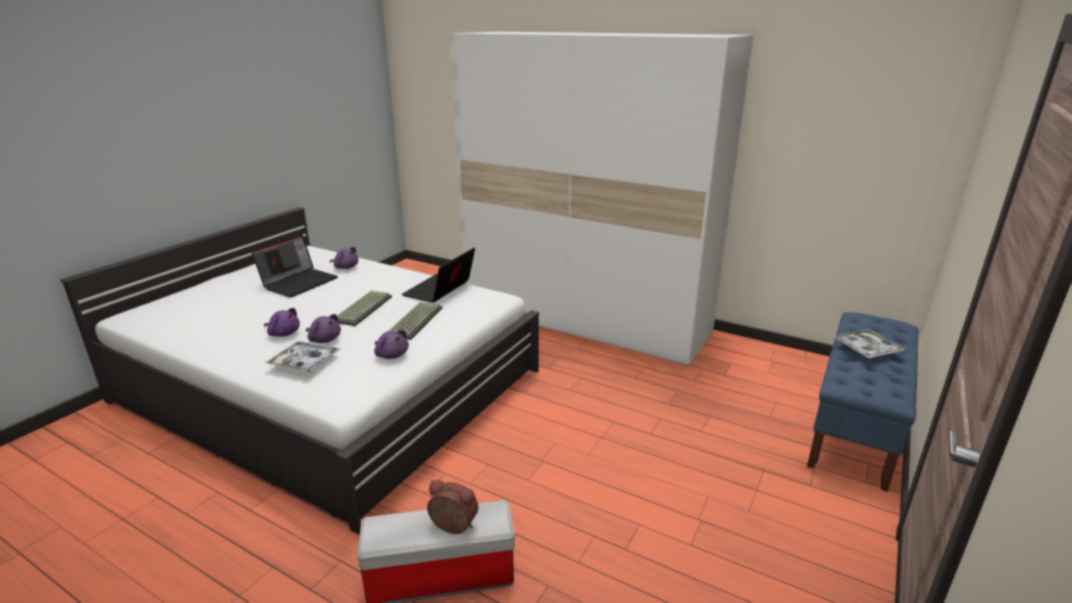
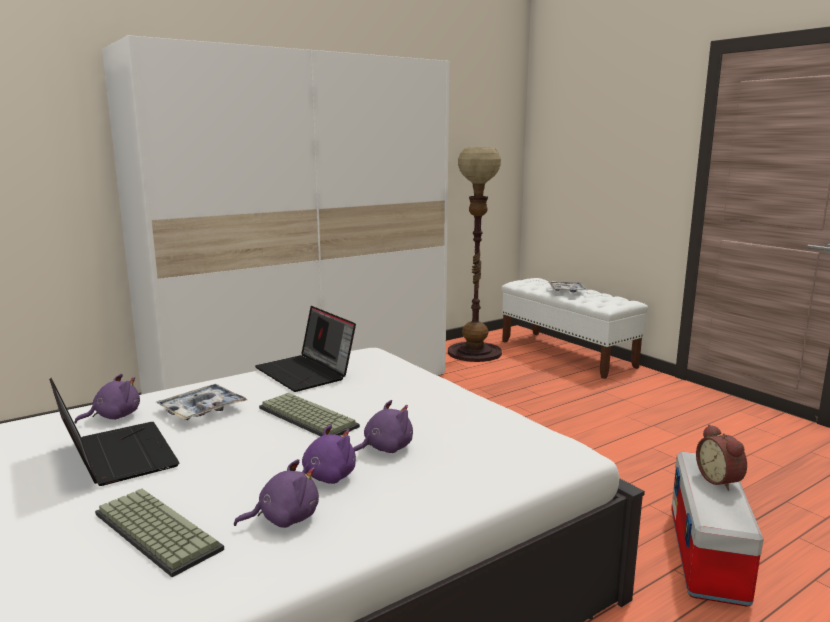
camera: 65 degrees left, 10 degrees down
(305, 362) = (450, 464): tray -> tray (202, 409)
(391, 355) = (468, 415): purple plush toy -> purple plush toy (284, 518)
(414, 321) = (384, 394): keyboard -> keyboard (153, 532)
(452, 527) = (720, 480): alarm clock -> alarm clock turned 60 degrees counterclockwise
(770, 368) = (474, 352): none -> floor lamp
(855, 426) = (567, 354): blue bench -> white bench

